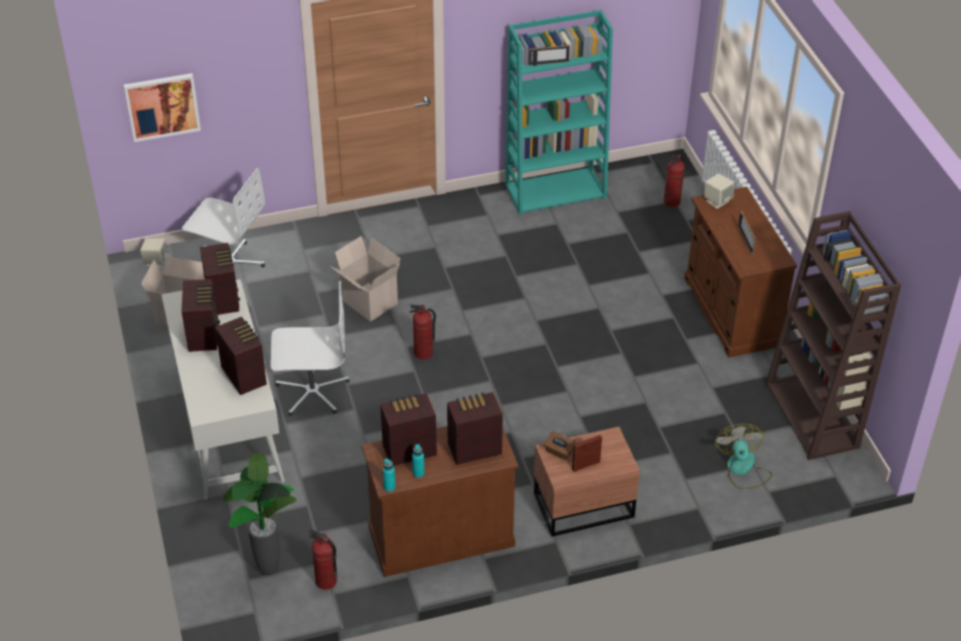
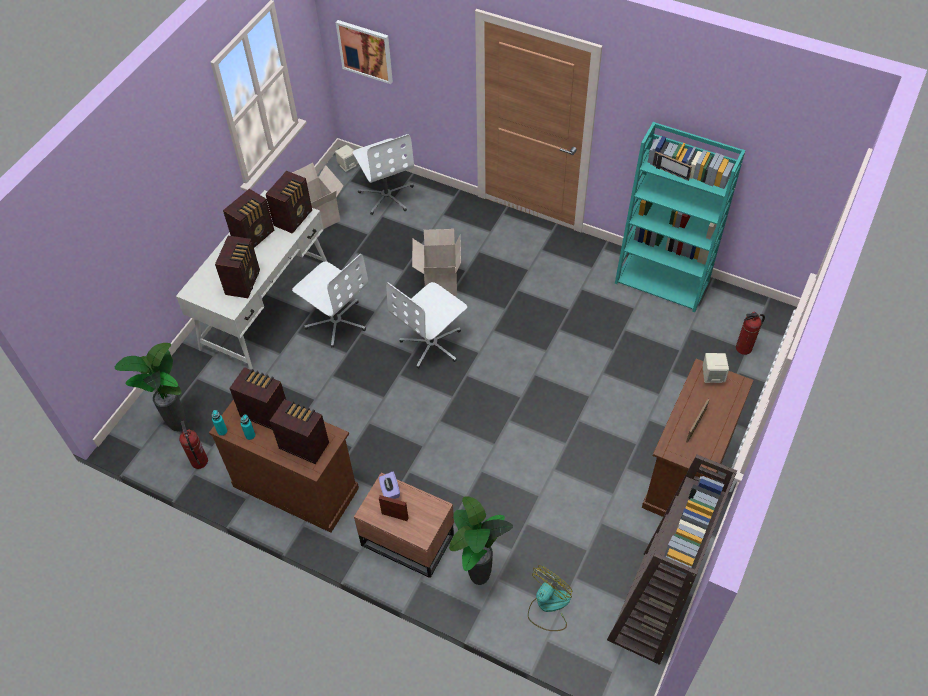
camera: 45 degrees right, 10 degrees up
(423, 353) = (432, 344): fire extinguisher -> white office chair
(559, 452) = (390, 490): brown tissue box -> purple tissue box
(672, 491) = (478, 580): none -> potted plant

